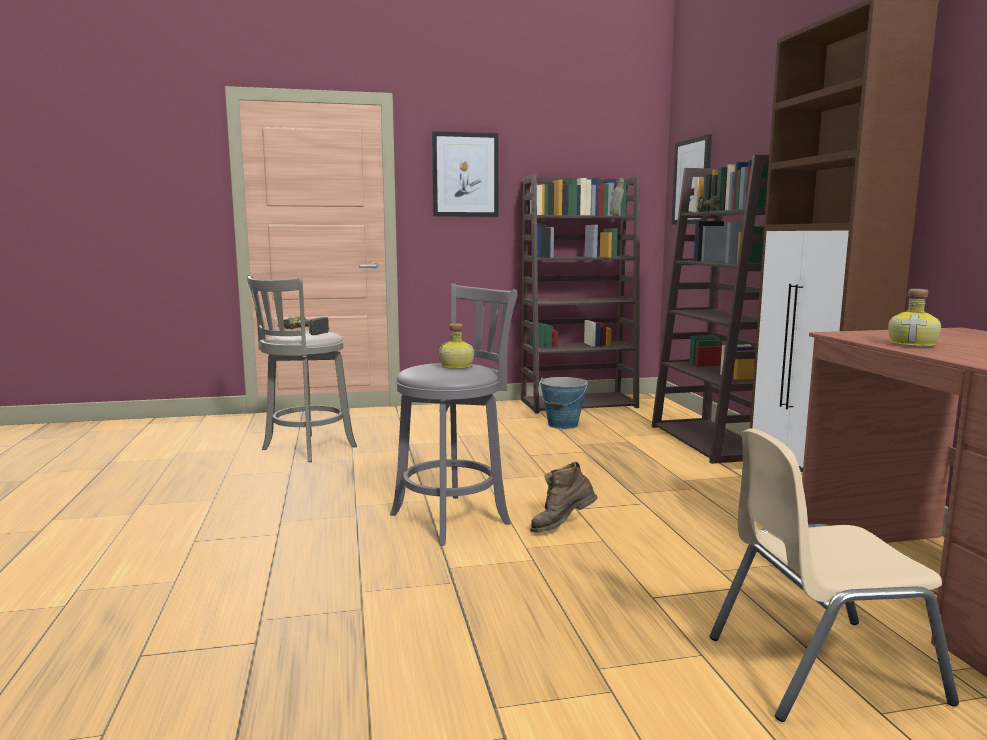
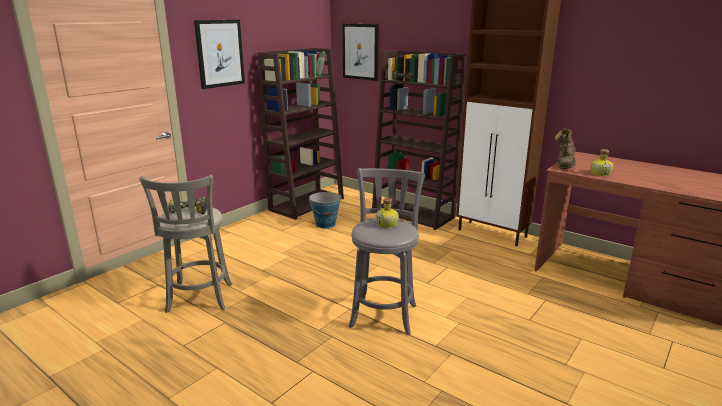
camera: 40 degrees left, 10 degrees up
(562, 527) = (439, 297): brown boot -> brown boot (564, 165)
(820, 667) = (614, 324): beige chair -> none

